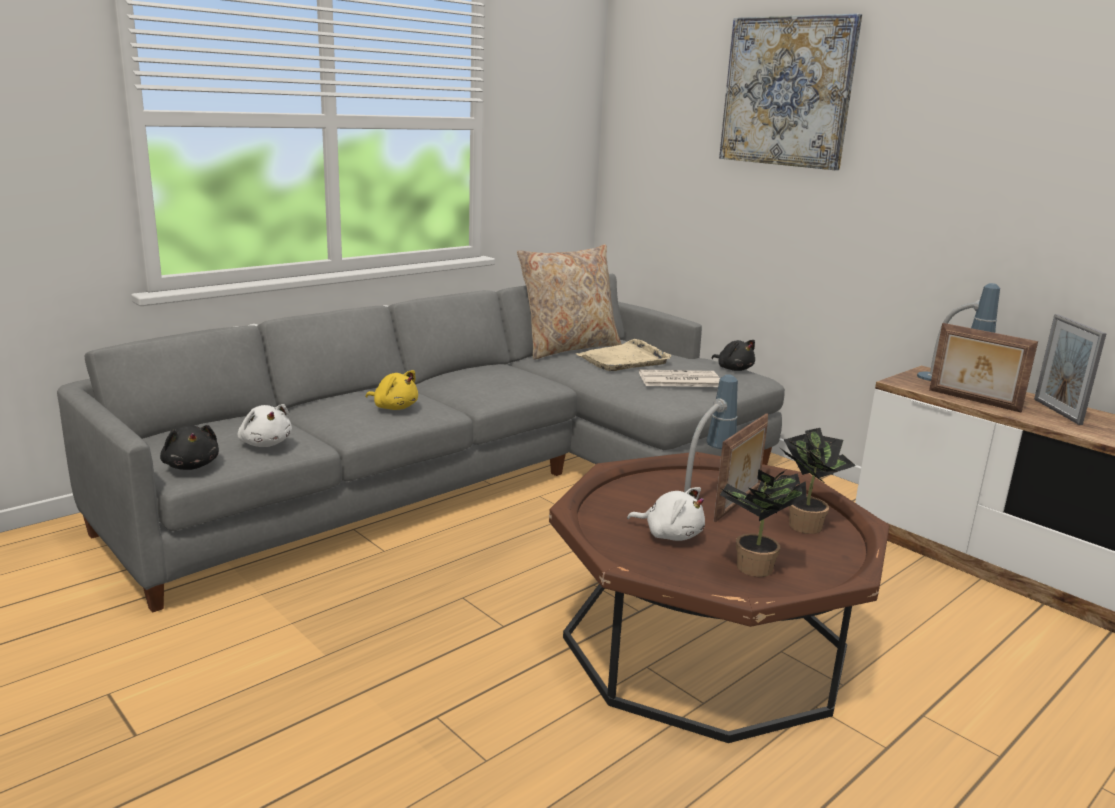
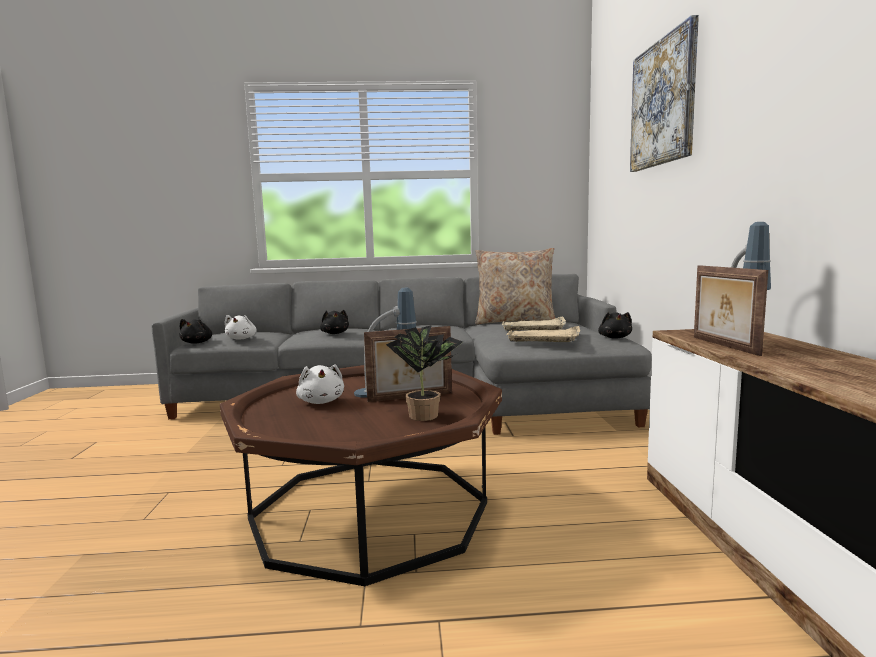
camera: 40 degrees right, 10 degrees down
(394, 407) = (335, 333): yellow plush toy -> black plush toy
(678, 380) = (544, 337): newspaper -> beige tray
(752, 569) = (316, 426): potted plant -> none
(1057, 411) = (818, 360): picture frame -> none

